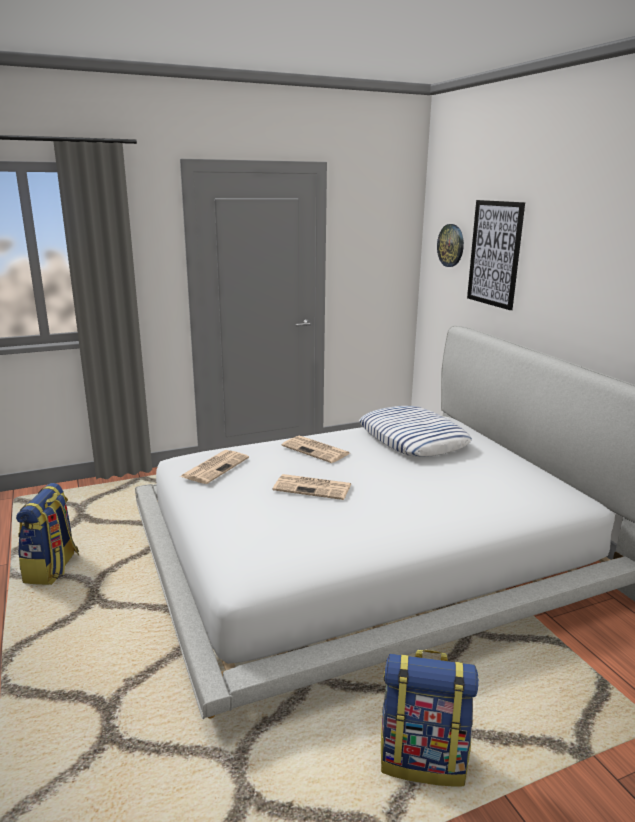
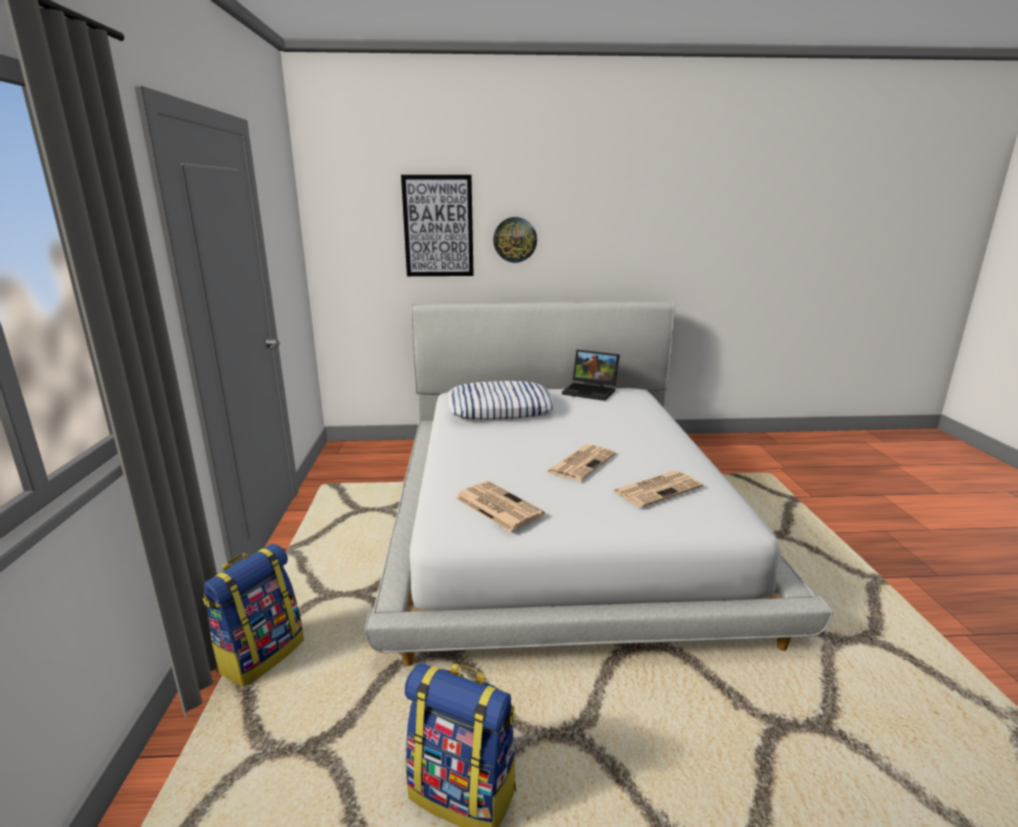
camera: 70 degrees left, 0 degrees up
(317, 450) = (493, 448): newspaper -> newspaper (658, 489)
(423, 759) = (810, 552): backpack -> backpack (261, 655)
(451, 245) = (363, 225): wall clock -> wall clock (515, 239)
(524, 473) = (591, 391): none -> laptop

